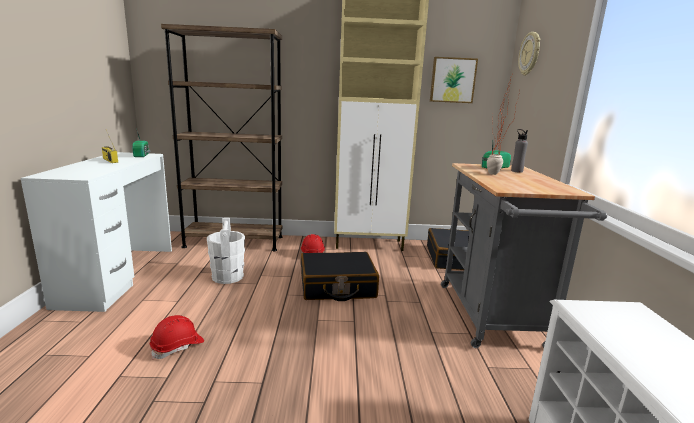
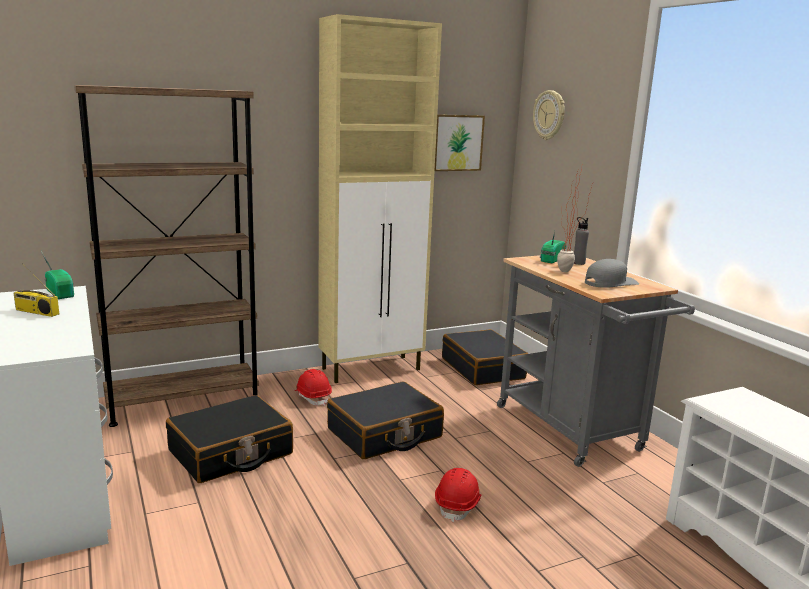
camera: 25 degrees left, 0 degrees up
(178, 347) = (268, 556): red hard hat -> red hard hat (458, 505)
(228, 276) = (231, 453): white bucket -> black suitcase
(525, 184) = (610, 283): none -> grey cap

